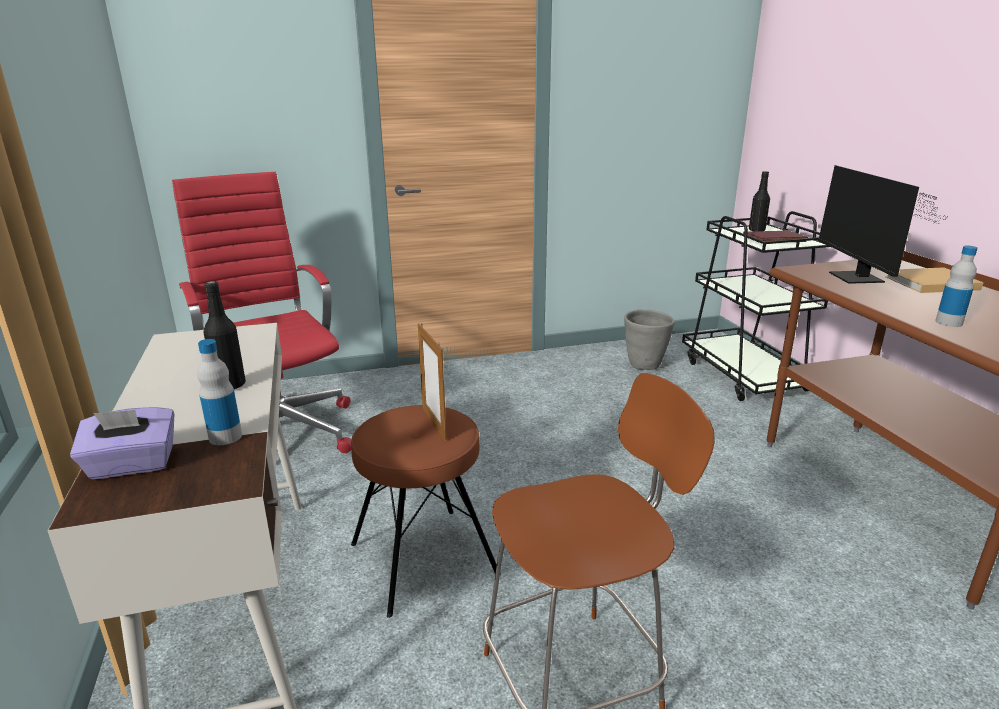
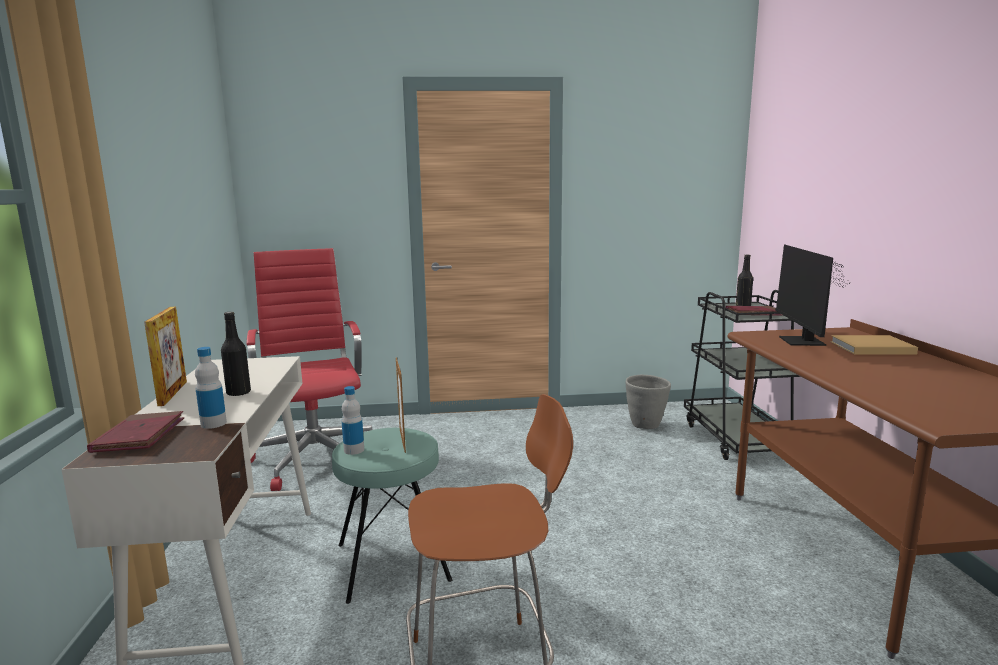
camera: 10 degrees right, 10 degrees down
(132, 465) = (139, 436): purple tissue box -> red book
(137, 391) = (172, 393): none -> picture frame
(423, 559) = (392, 562): brown stool -> turquoise stool
(948, 322) = (861, 376): bottle -> bottle (354, 450)

